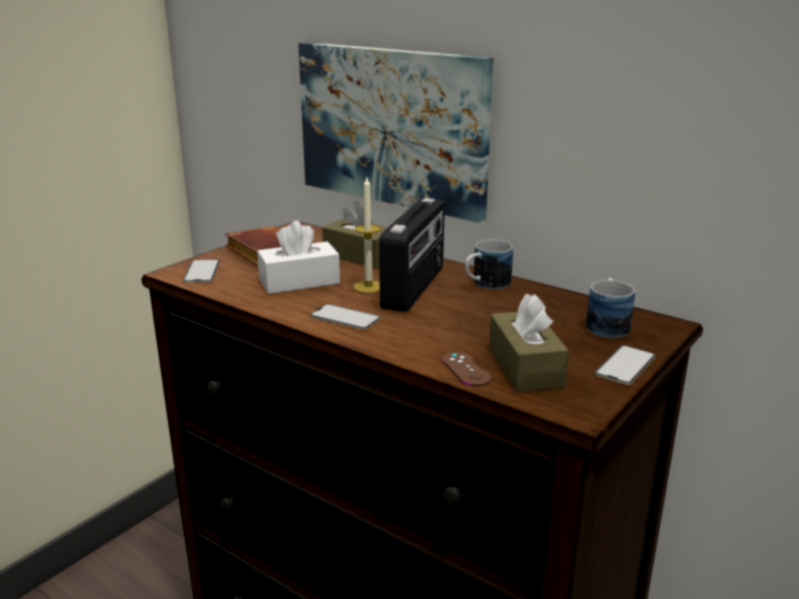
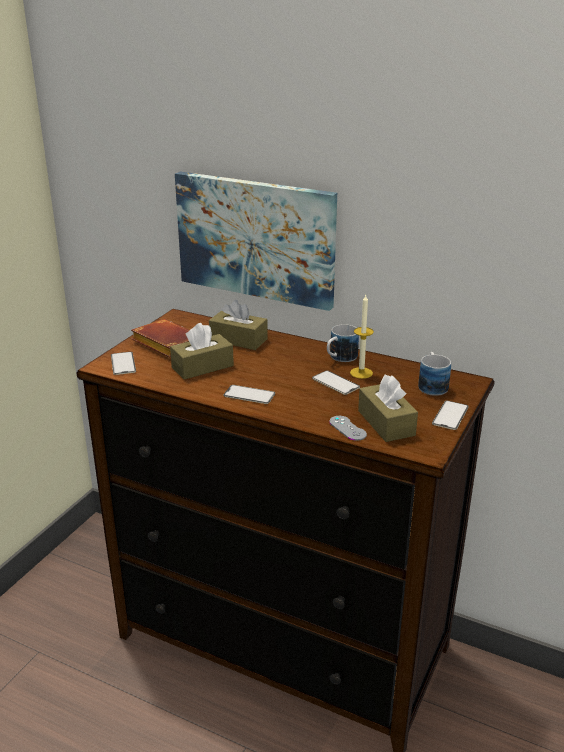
camera: 10 degrees left, 5 degrees up
(299, 282) = (202, 367): white tissue box -> brown tissue box
(368, 287) = (256, 367): candle -> candle (361, 373)
(415, 287) = (290, 365): radio -> none
(466, 369) = (347, 428): brown game controller -> grey game controller
(469, 312) = (335, 383): none -> phone

